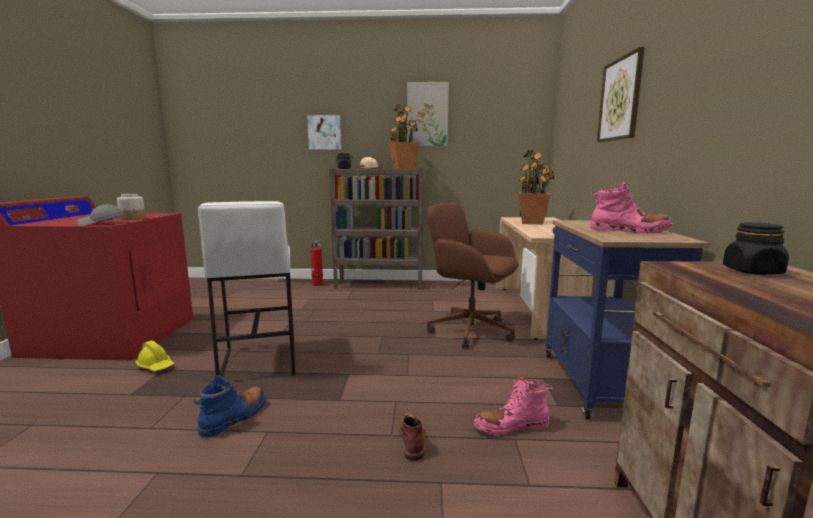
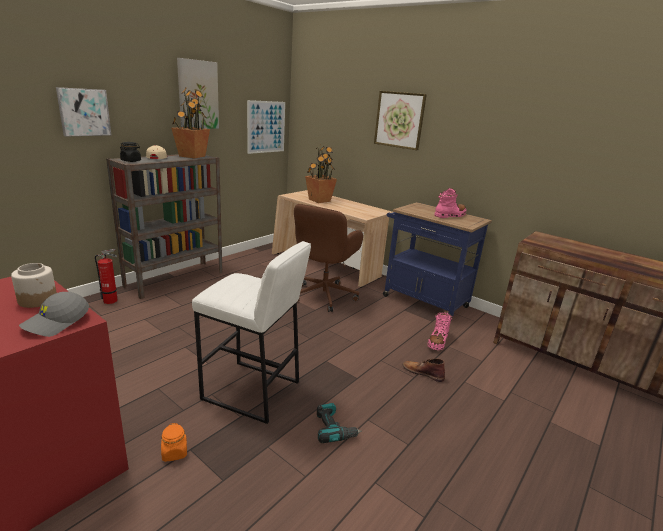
camera: 55 degrees left, 10 degrees up
(156, 366) = (174, 452): yellow hard hat -> orange jar
(234, 417) = (334, 429): blue boot -> power drill
(471, 331) = (324, 296): brown office chair -> brown office chair turned 45 degrees counterclockwise
(514, 145) = (266, 127): none -> picture
(752, 271) = (548, 240): black jar -> none

